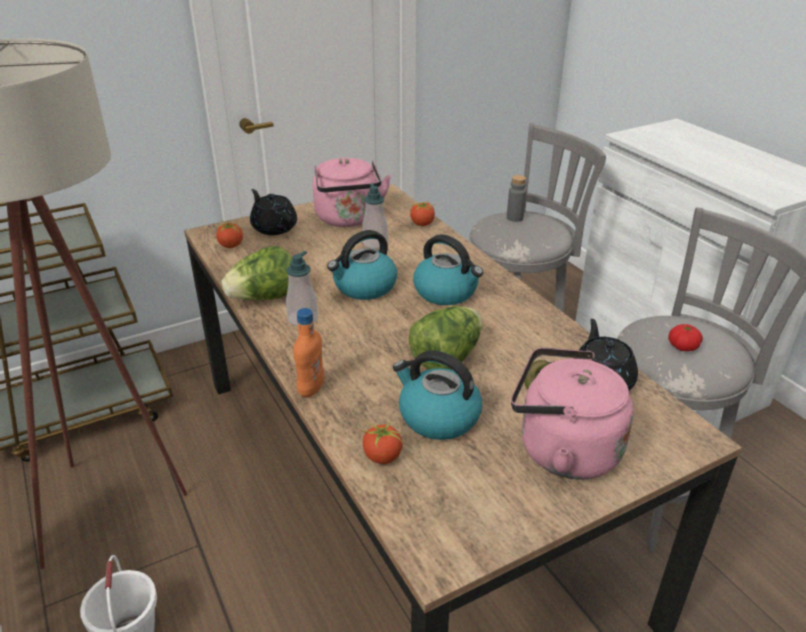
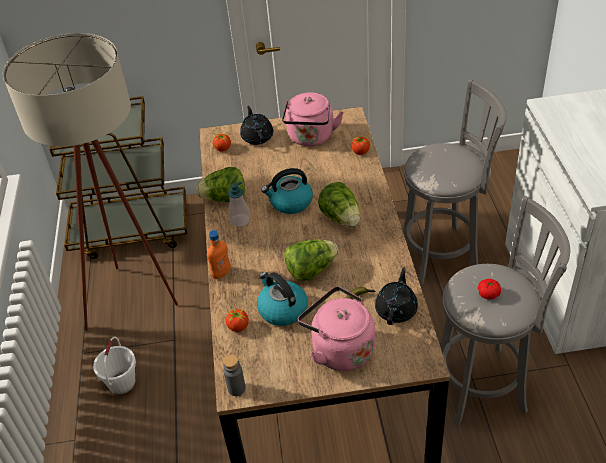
camera: 25 degrees right, 10 degrees up
(375, 243) = (317, 165): soap dispenser -> none
(446, 292) = (341, 218): kettle -> lettuce
(515, 218) = (446, 152): grey bottle -> grey bottle (236, 388)

